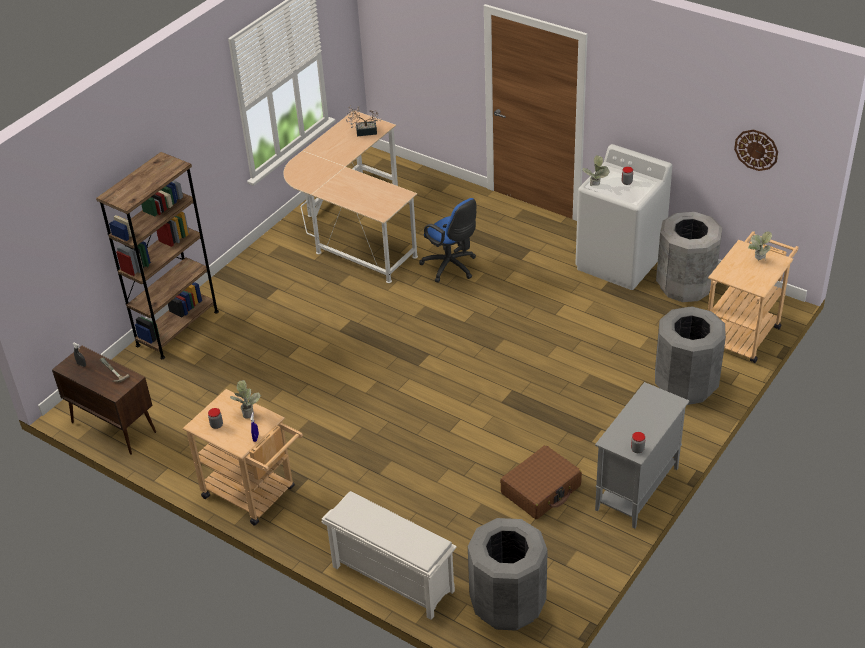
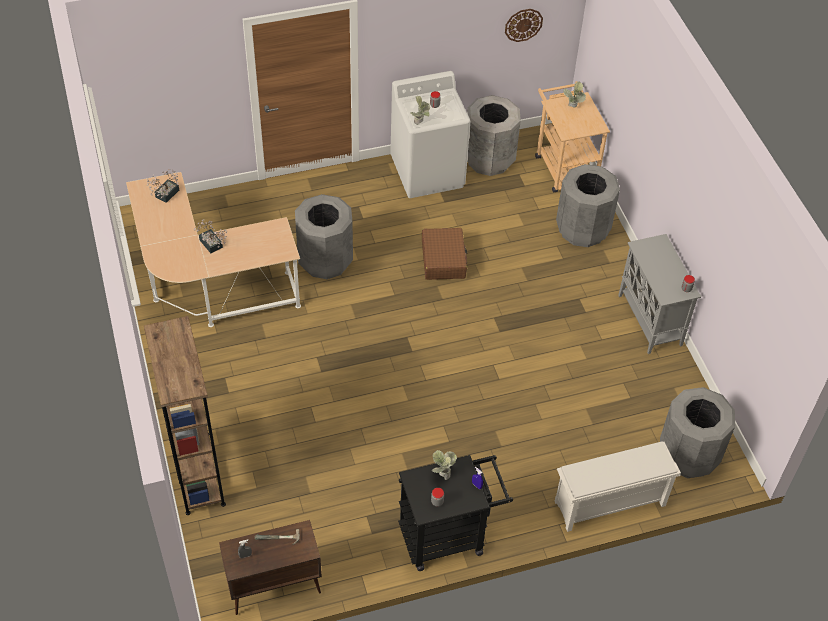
camera: 55 degrees left, 10 degrees up
(255, 495) = (449, 535): beige cart -> black cart
(343, 178) = (212, 245): none -> potted plant
(451, 267) = (325, 261): blue office chair -> grey trash can
(541, 489) = (604, 368): brown suitcase -> brown suitcase (443, 259)

